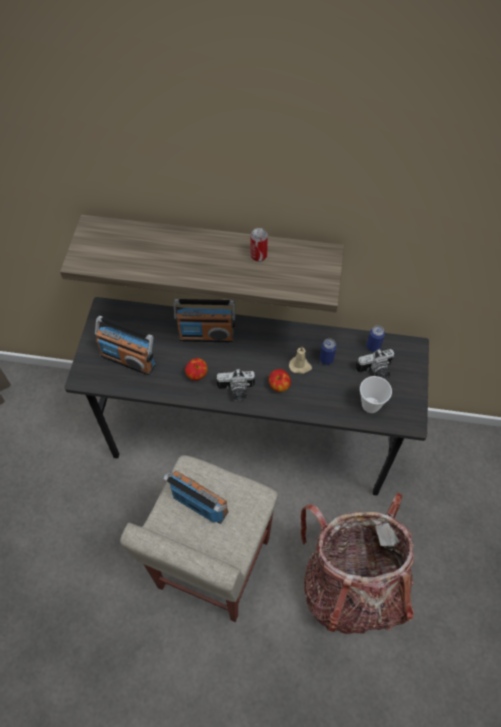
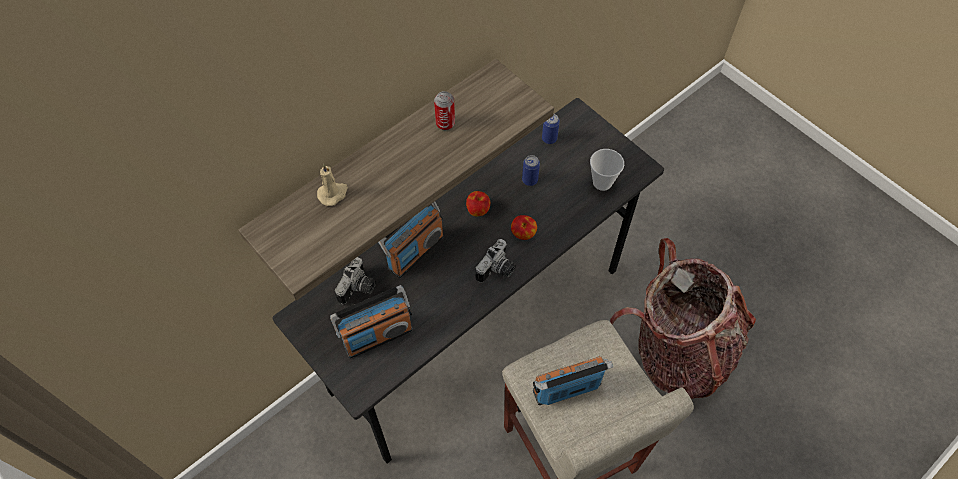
camera: 50 degrees left, 0 degrees up
(197, 375) = (451, 289): apple -> apple (478, 210)
(300, 366) = (518, 204): beige candle -> beige candle (333, 193)
(376, 372) = (575, 155): camera -> camera (359, 289)

